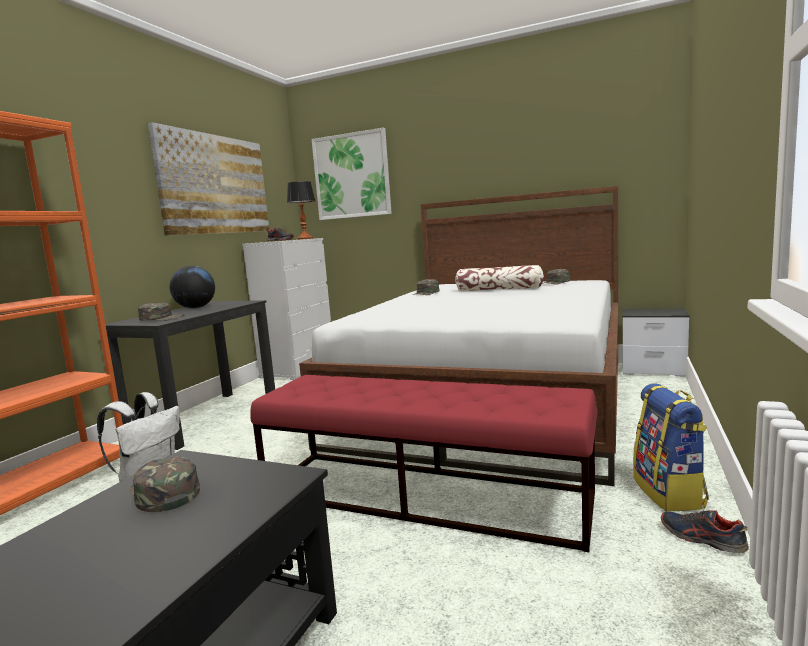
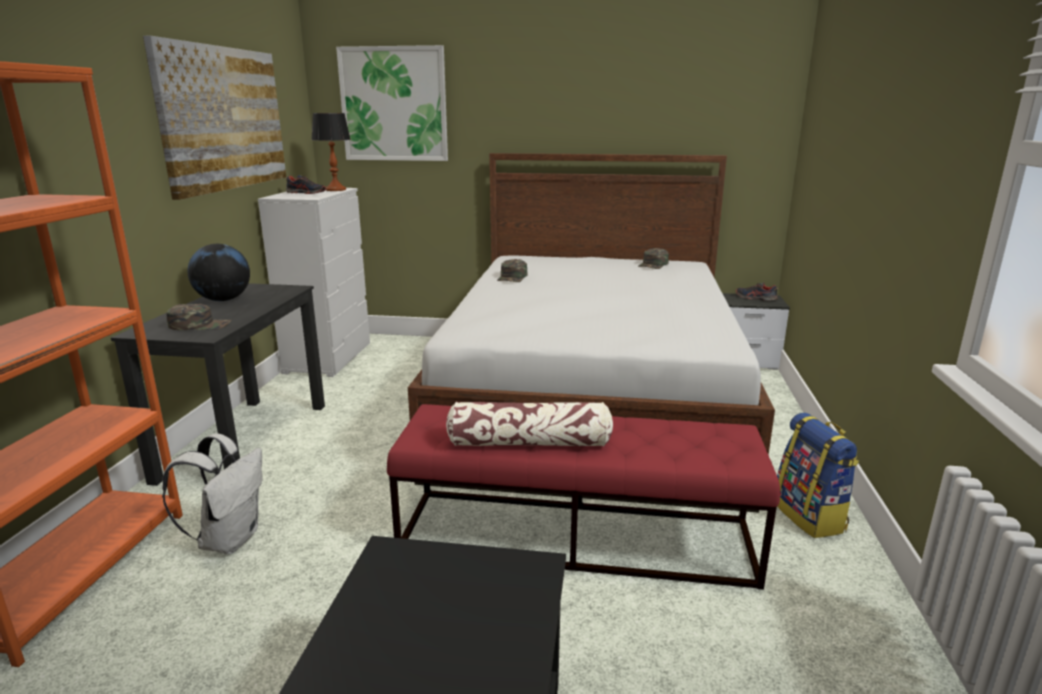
camera: 15 degrees left, 10 degrees up
(163, 492) = (409, 600): green cap -> none
(499, 289) = (597, 274): pillow -> pillow (529, 443)
(701, 539) = (852, 565): shoe -> shoe (755, 298)

